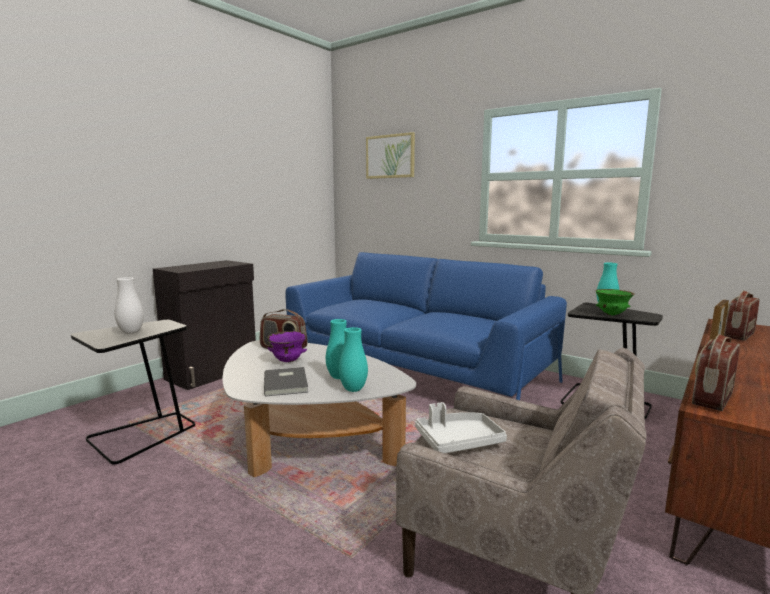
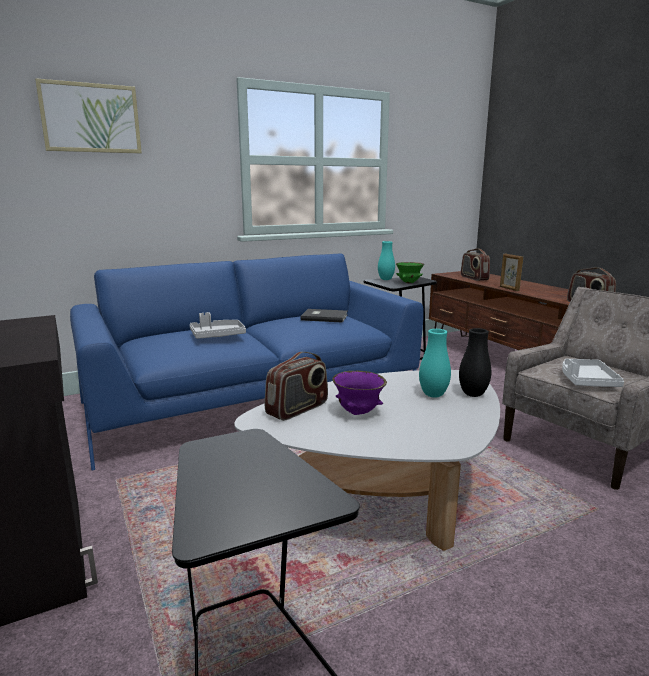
camera: 65 degrees left, 5 degrees up
(131, 332) = (258, 477): white vase -> none
(287, 383) = (437, 421): grey book -> grey book (324, 317)
(353, 389) = (473, 394): turquoise vase -> black vase
(373, 306) = (217, 336): none -> grey tray

